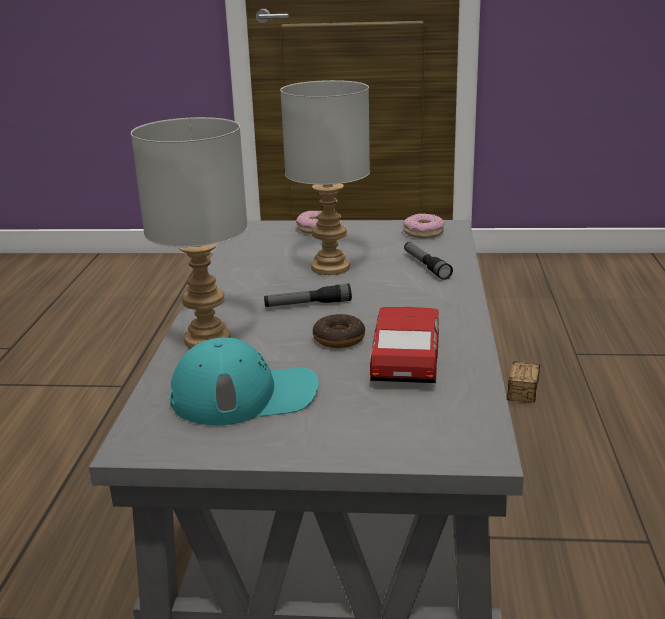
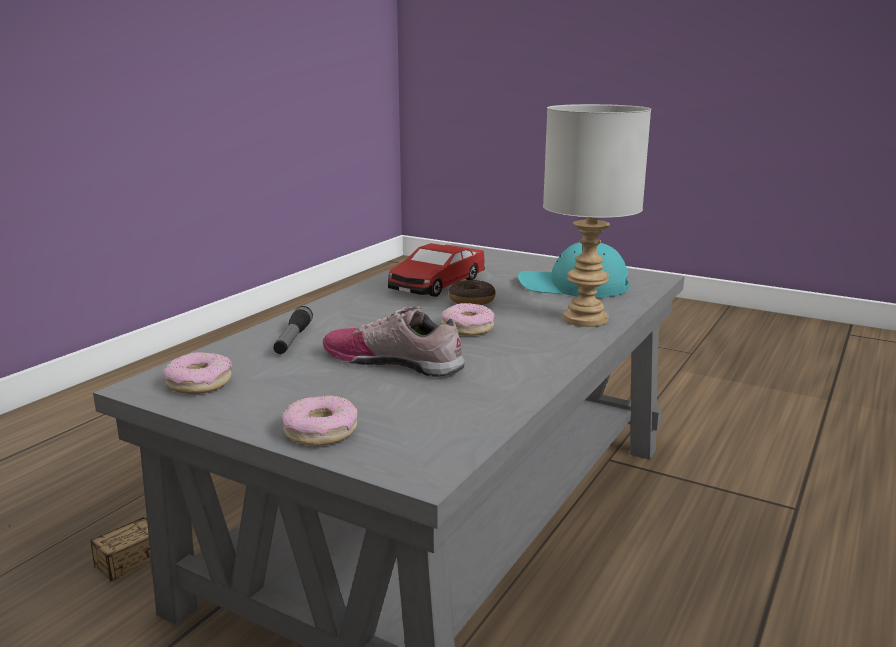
camera: 155 degrees left, 5 degrees down
(308, 304) = (467, 328): flashlight -> donut
(329, 267) = (394, 361): grey table lamp -> shoe

